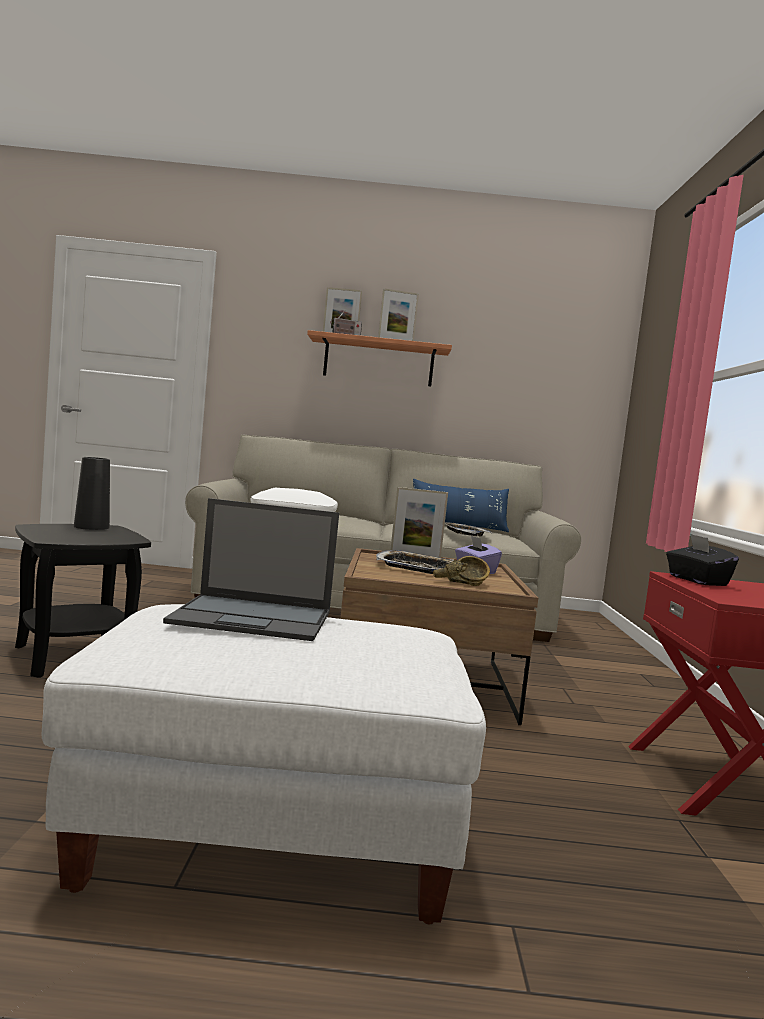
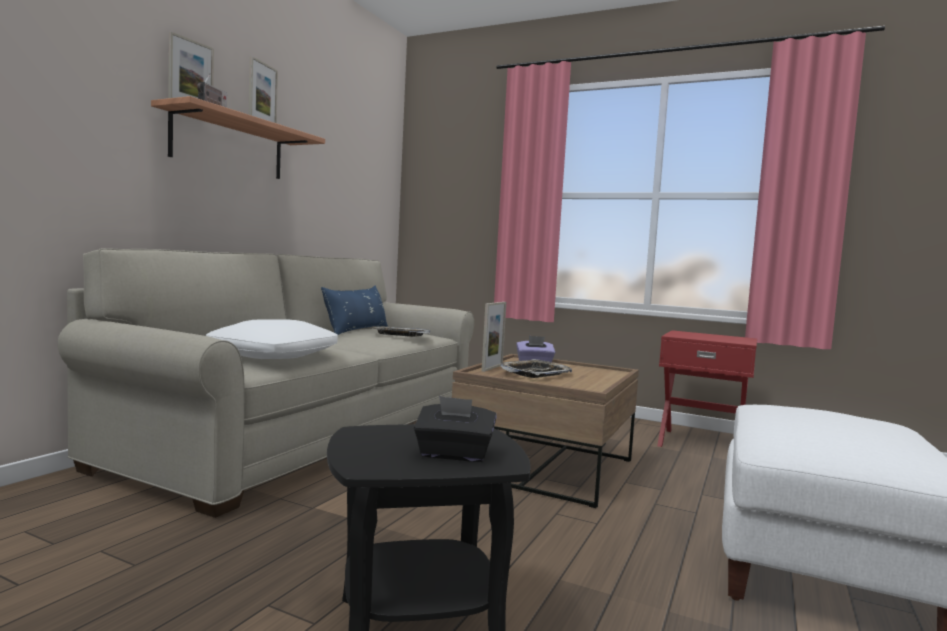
camera: 65 degrees left, 0 degrees up
(91, 527) = (368, 439): black vase -> none
(255, 618) = (813, 429): laptop -> none
(460, 583) = (590, 375): brown bowl -> none
(697, 581) = (687, 336): black tissue box -> black tissue box (454, 454)

